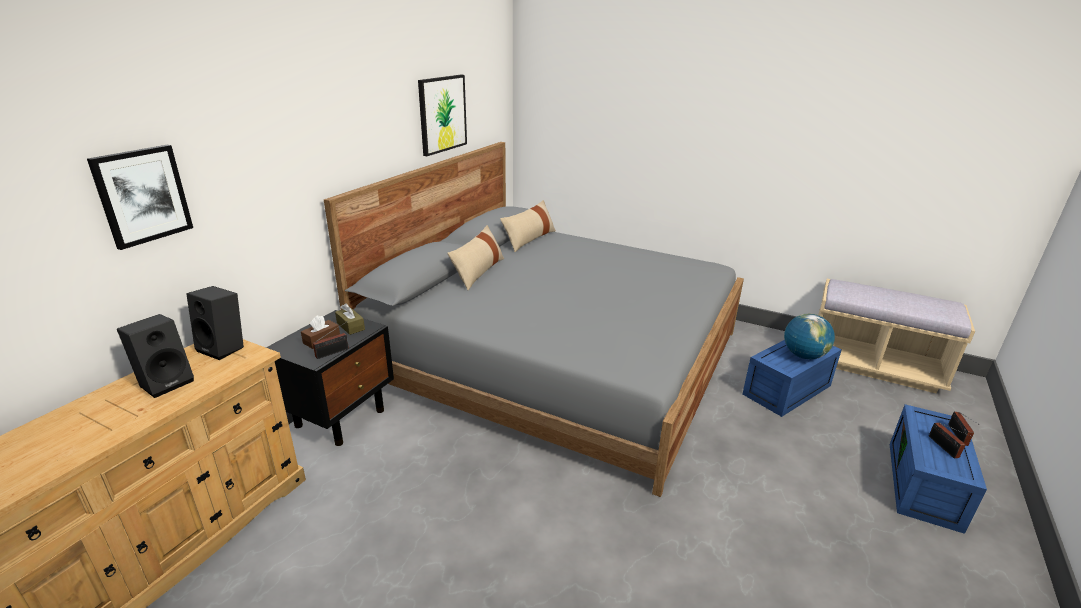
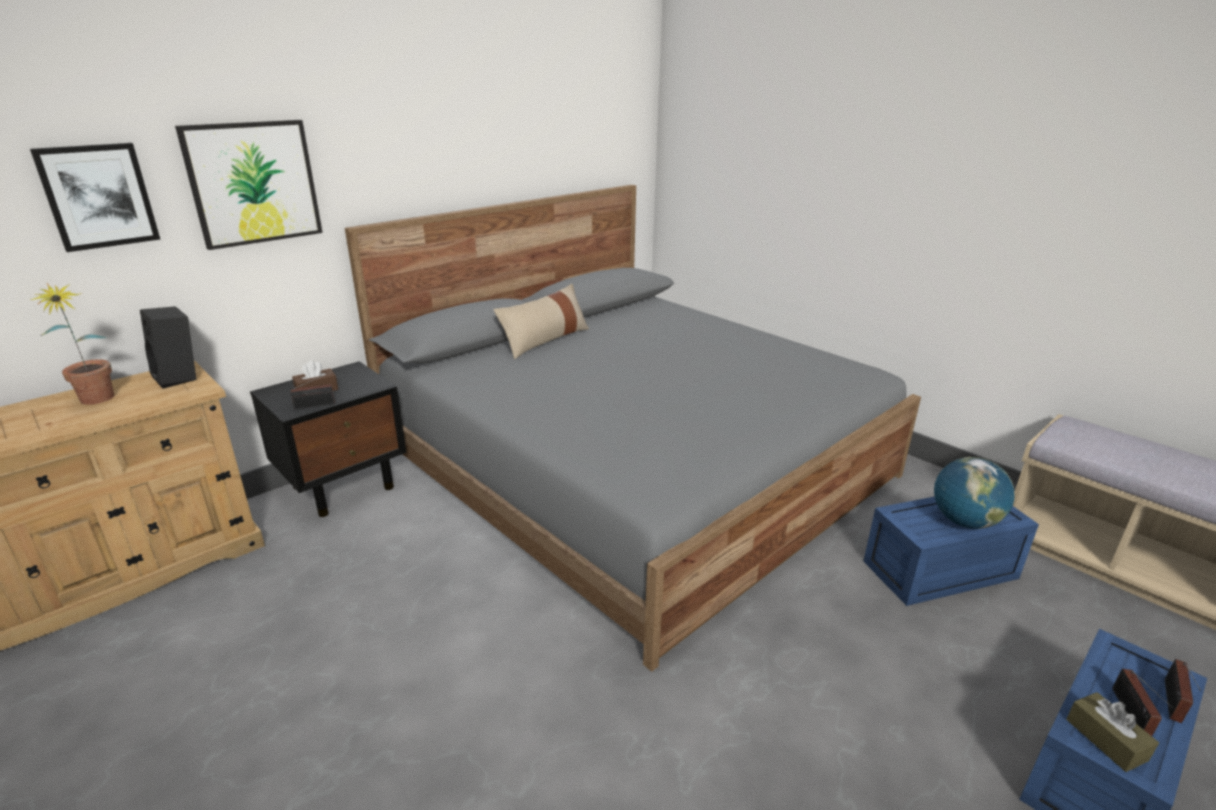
camera: 20 degrees right, 0 degrees up
(167, 382) = (97, 401): black speaker -> potted plant
(350, 326) = (358, 380): brown tissue box -> brown tissue box (1106, 739)
(442, 114) = (535, 141): picture -> picture (253, 183)
(529, 239) = (640, 310): beige pillow -> none

